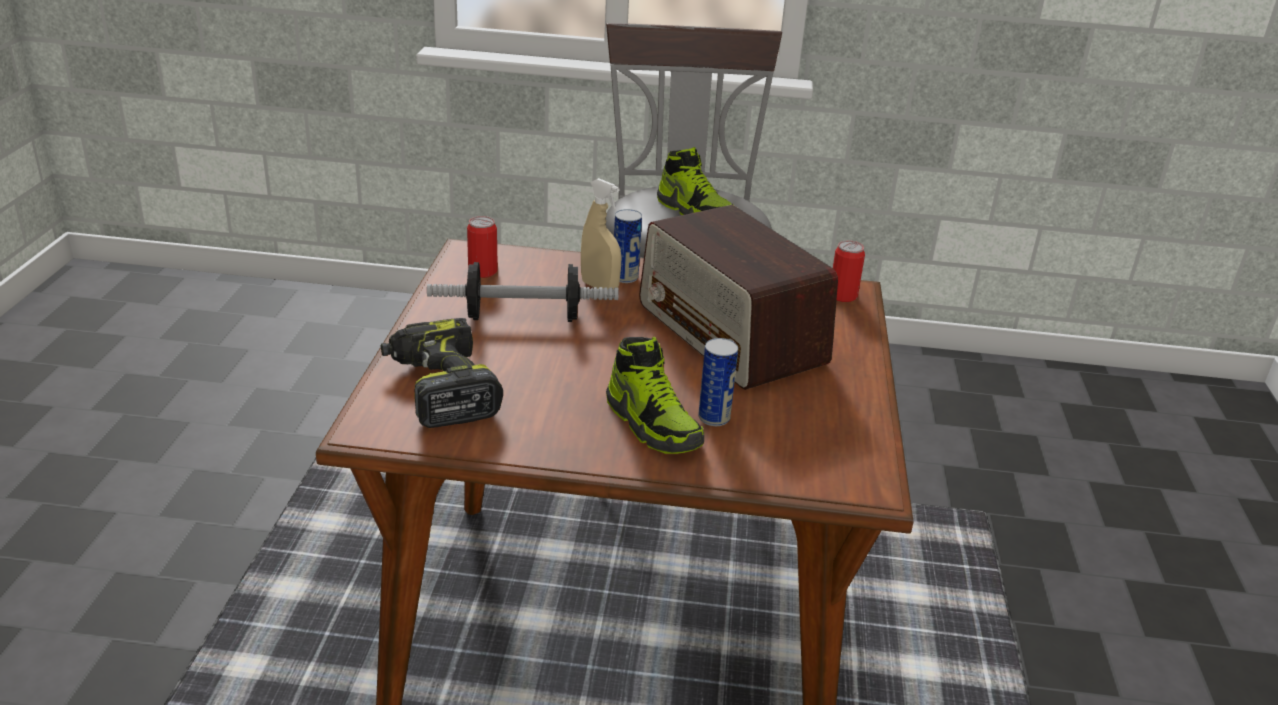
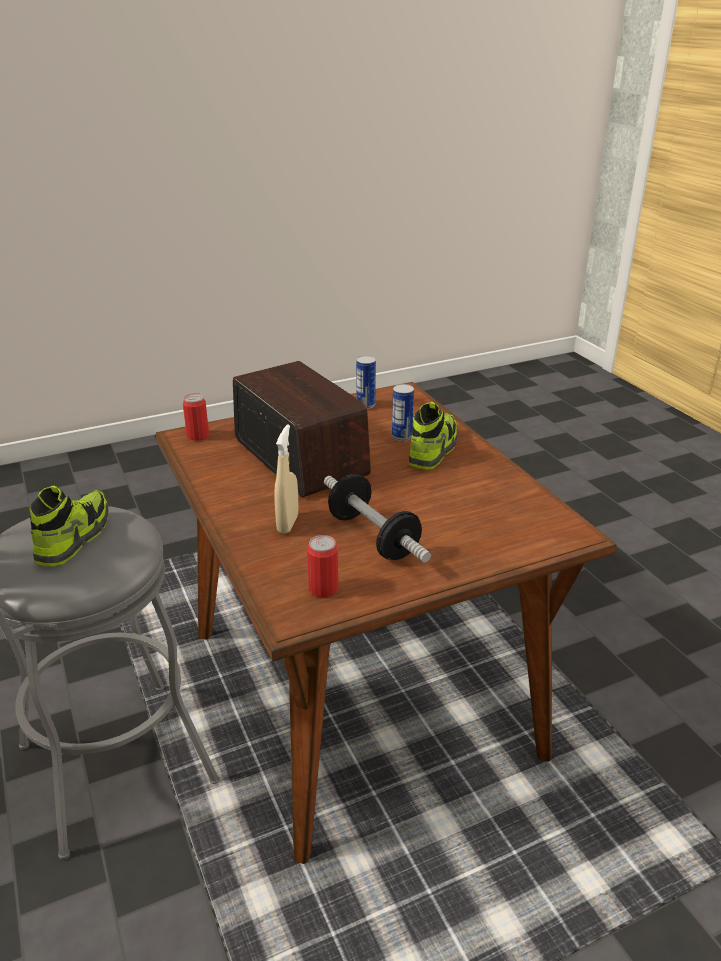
camera: 120 degrees left, 0 degrees up
(440, 388) = (501, 528): power drill -> none
(625, 277) = (258, 519): can -> can (365, 405)
(731, 334) = (299, 456): radio -> radio turned 60 degrees counterclockwise

